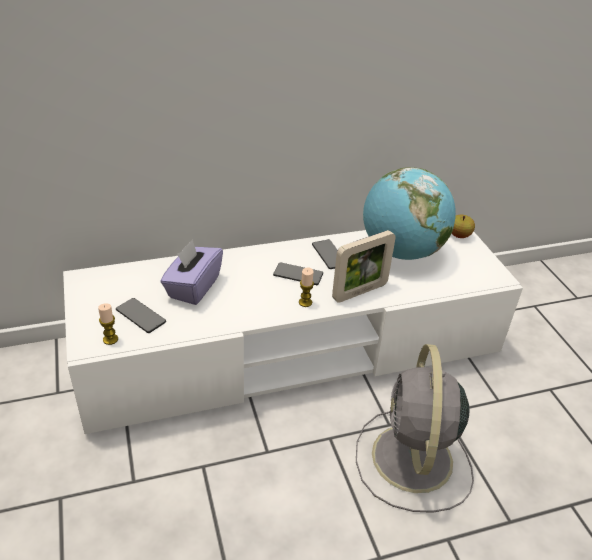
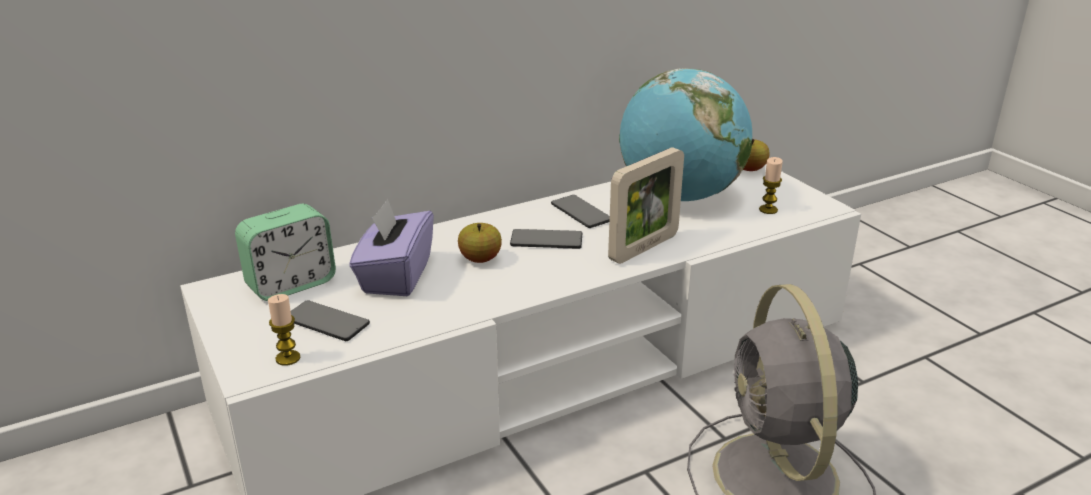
camera: 10 degrees left, 10 degrees down
(128, 282) = (291, 284): none -> alarm clock
(250, 283) = (480, 259): none -> apple
(305, 302) = (571, 270): candle -> candle (768, 210)

